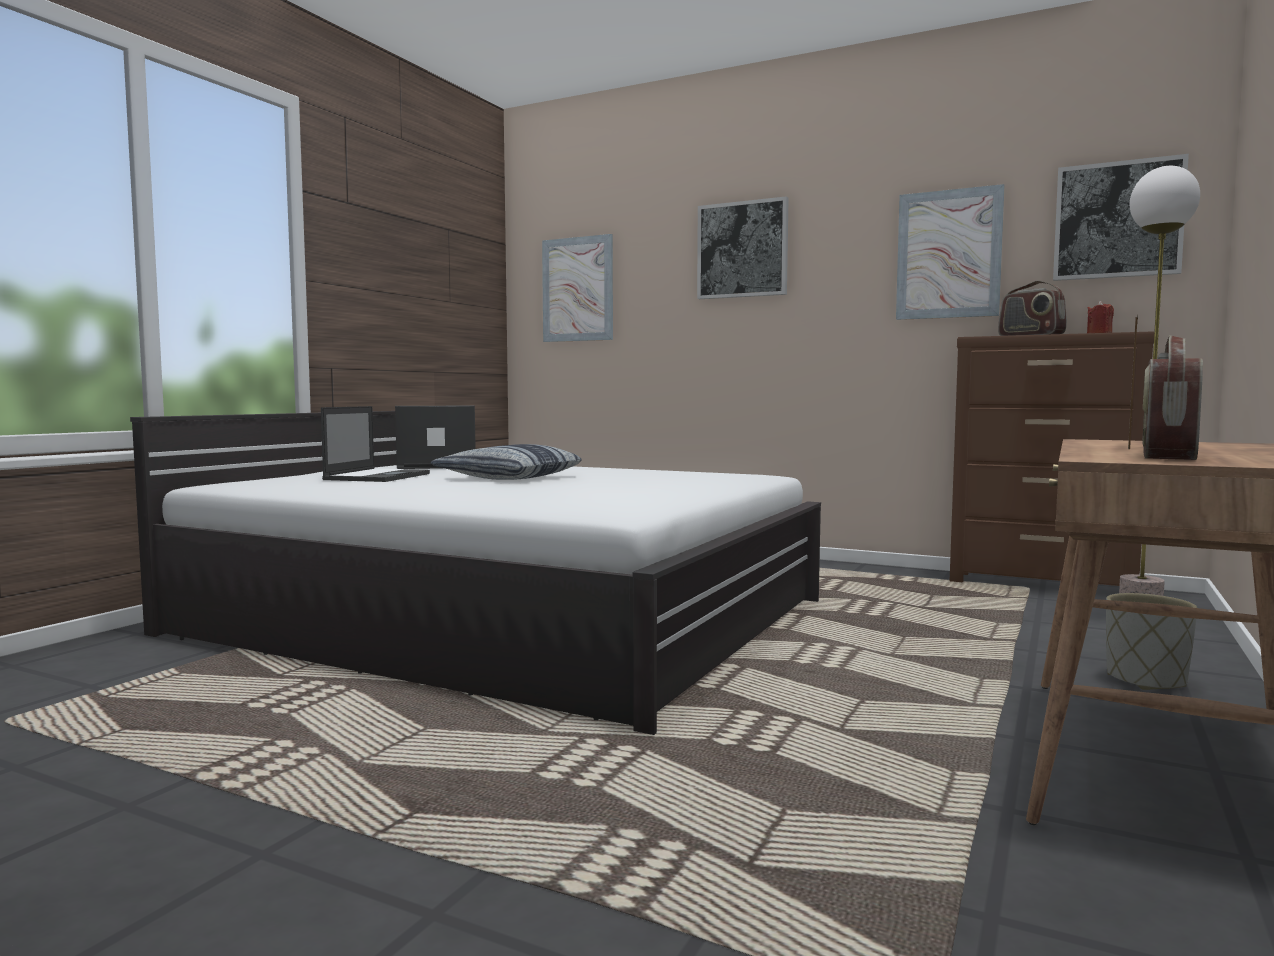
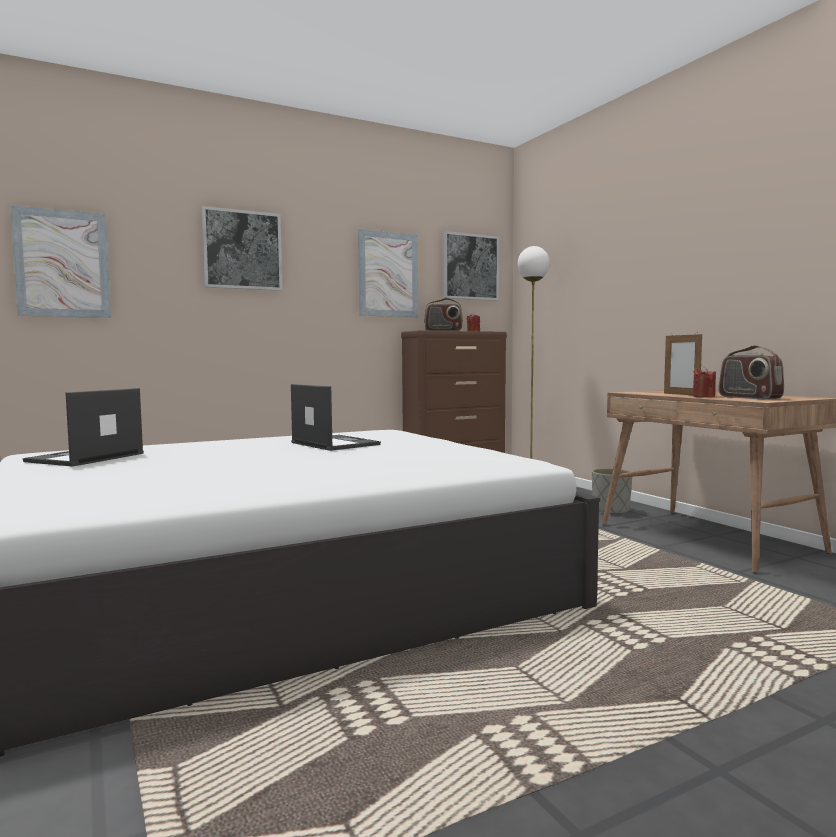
camera: 55 degrees left, 0 degrees up
(378, 476) = (130, 475): laptop -> laptop (334, 443)
(508, 477) = (257, 456): pillow -> none
(1102, 450) = (703, 396): none -> red candle

